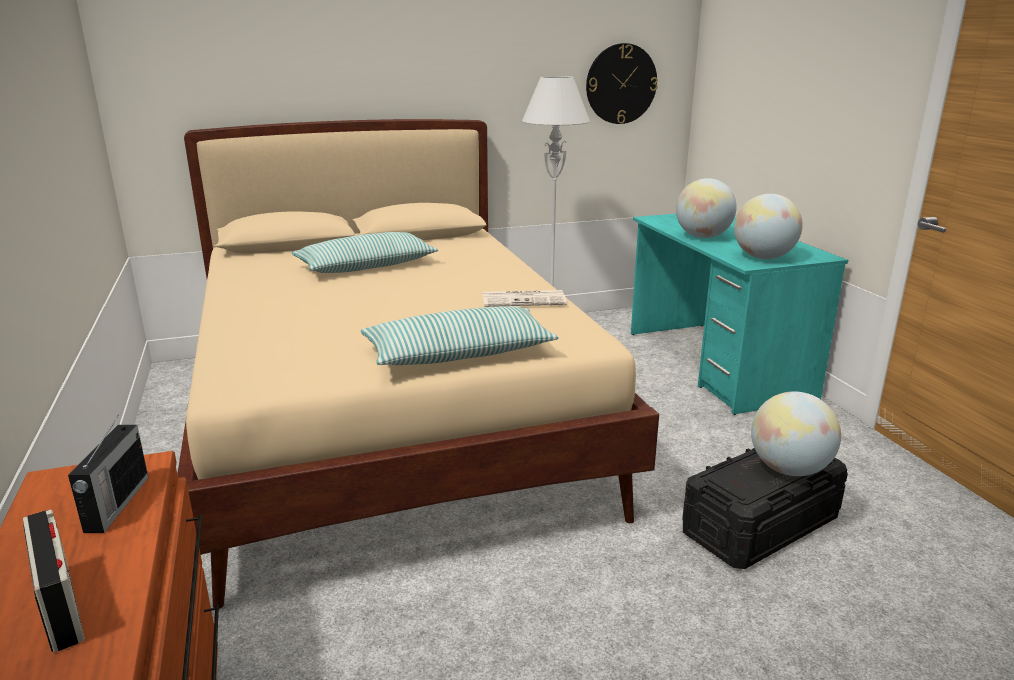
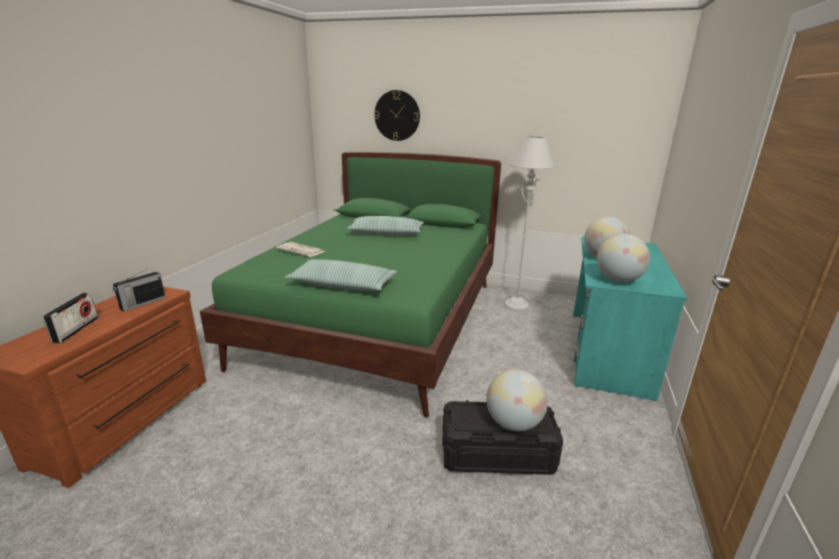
camera: 35 degrees right, 0 degrees up
(391, 423) = (379, 321): beige bed -> green bed
(524, 299) = (425, 268): newspaper -> newspaper (302, 250)
(621, 84) = (605, 145): wall clock -> wall clock (397, 115)

